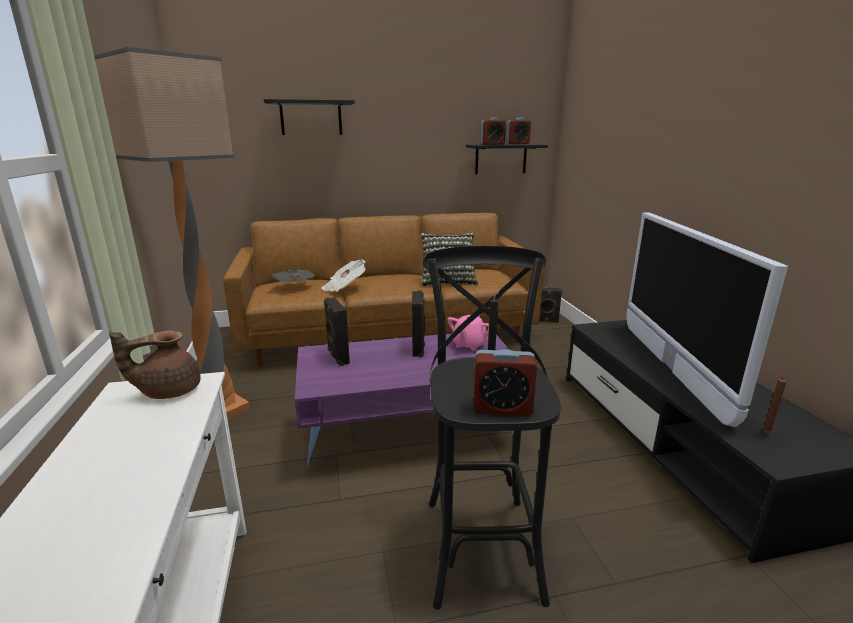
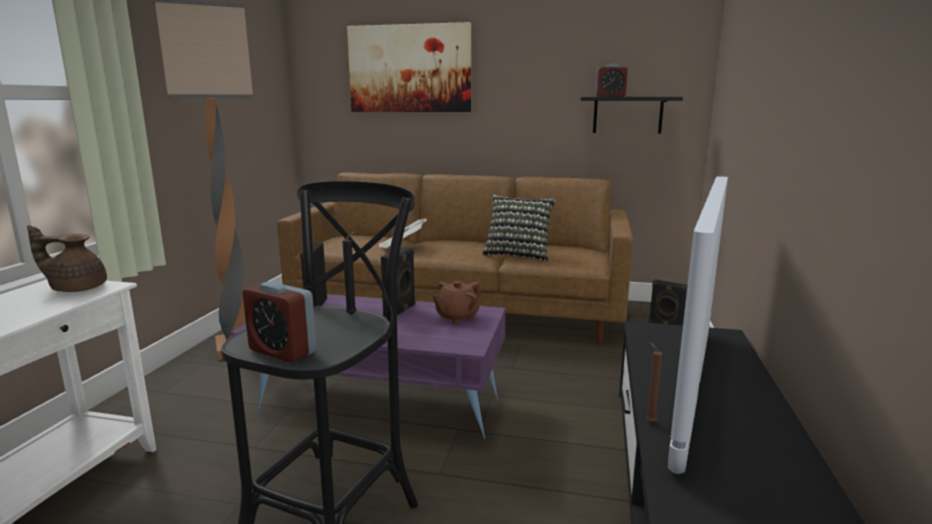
camera: 25 degrees right, 5 degrees down
(295, 287) = (357, 241): newspaper -> none
(311, 118) = (409, 69): black shelf -> picture
(468, 345) = (457, 317): pink teapot -> brown teapot
(517, 144) = (646, 96): alarm clock -> none
(764, 433) = (720, 495): brown candle -> brown candle (649, 421)

